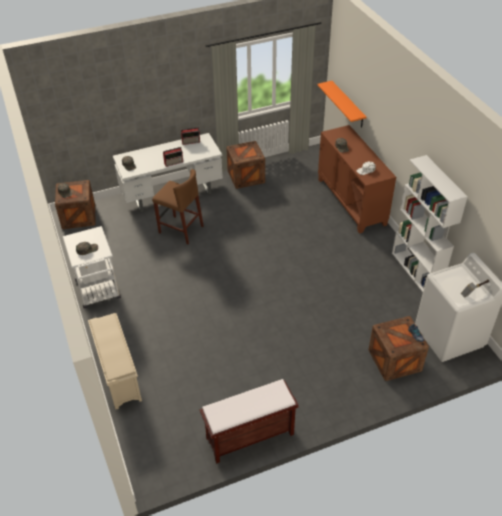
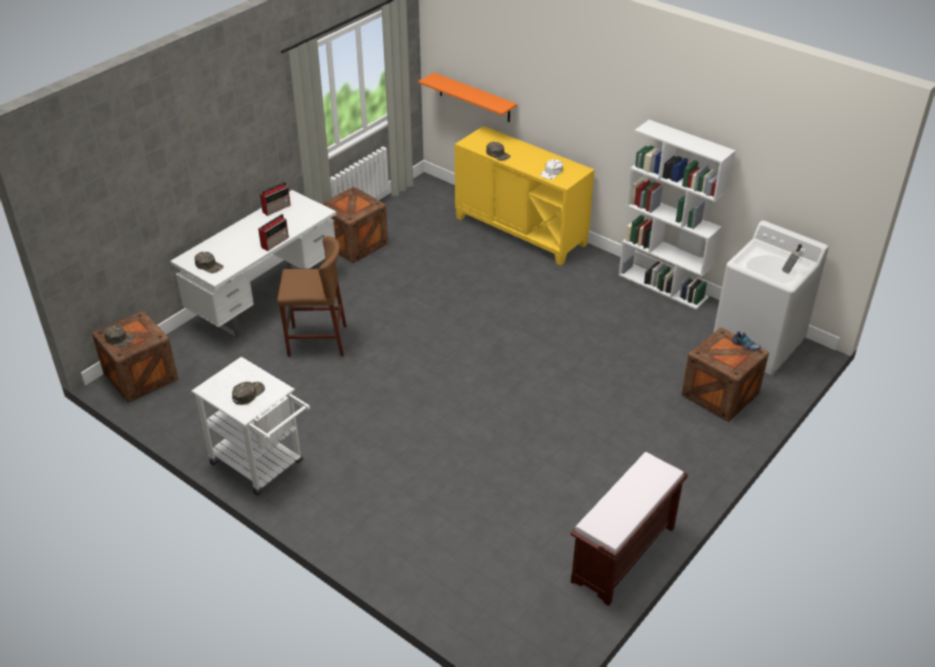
camera: 30 degrees left, 5 degrees down
(118, 374) = (383, 559): beige shoe rack -> none
(351, 201) = (521, 231): brown cabinet -> yellow cabinet

